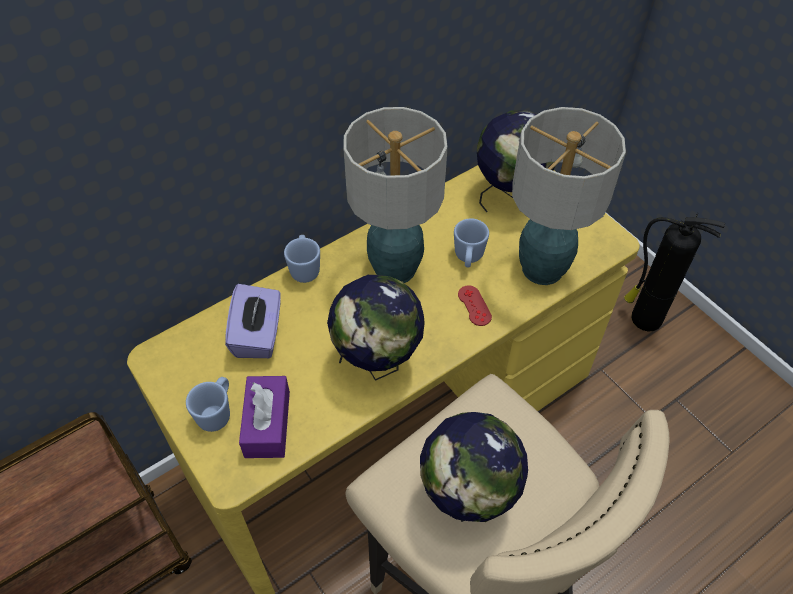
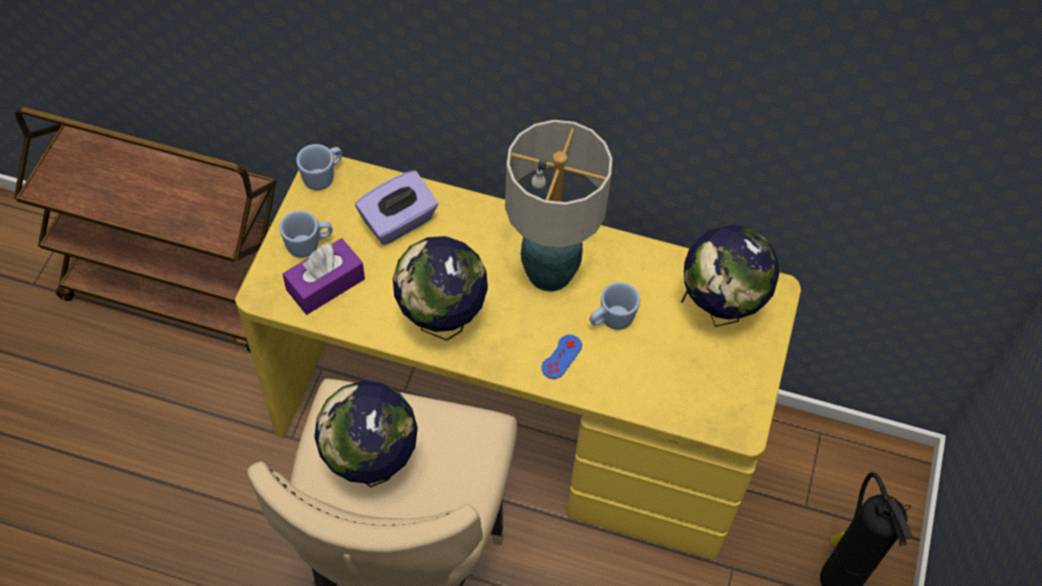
camera: 50 degrees right, 5 degrees up
(305, 268) = (491, 208): blue mug -> blue mug (323, 177)
(474, 305) = (561, 357): red game controller -> blue game controller
(542, 268) = (653, 386): table lamp -> none

